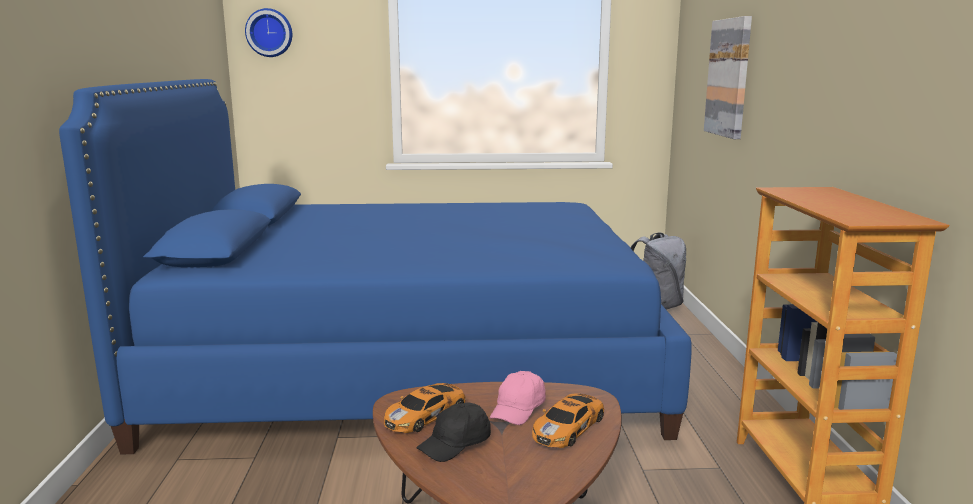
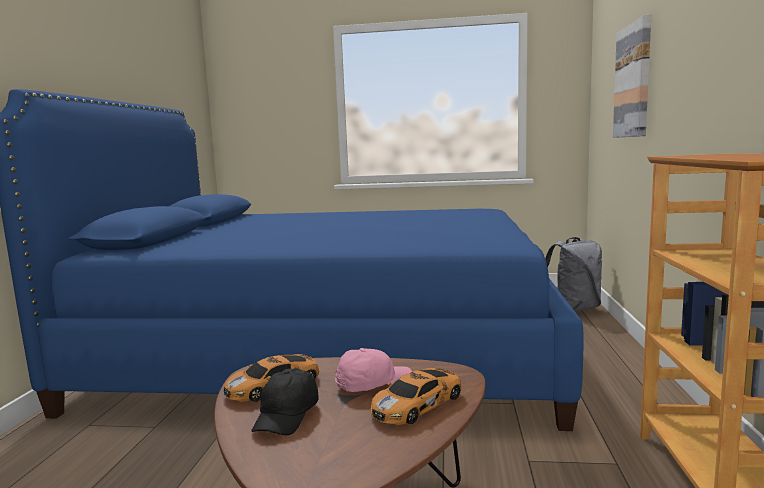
camera: 10 degrees right, 5 degrees down
(269, 33) = (240, 80): wall clock -> none
(456, 444) = (287, 416): black cap -> black cap turned 45 degrees counterclockwise
(518, 409) = (372, 384): pink cap -> pink cap turned 150 degrees counterclockwise

